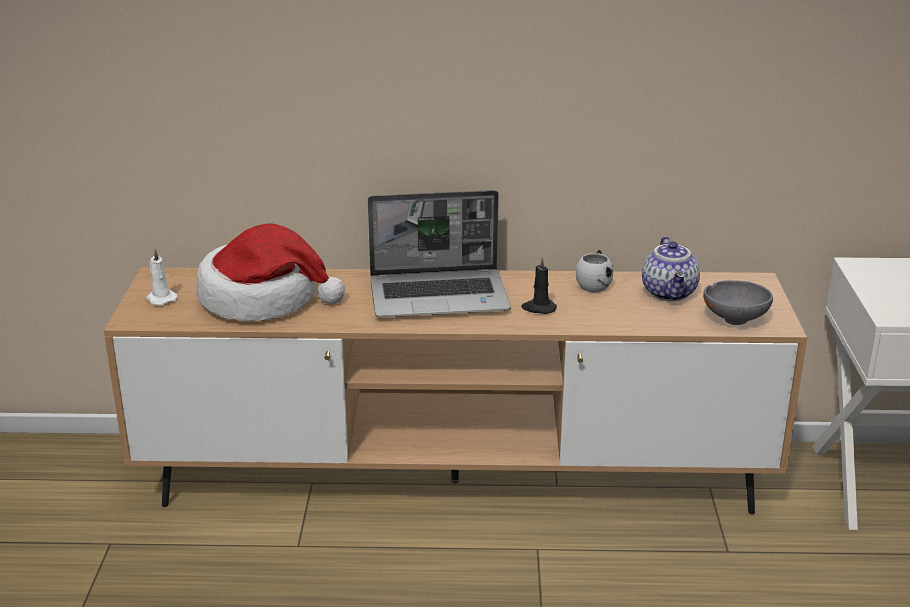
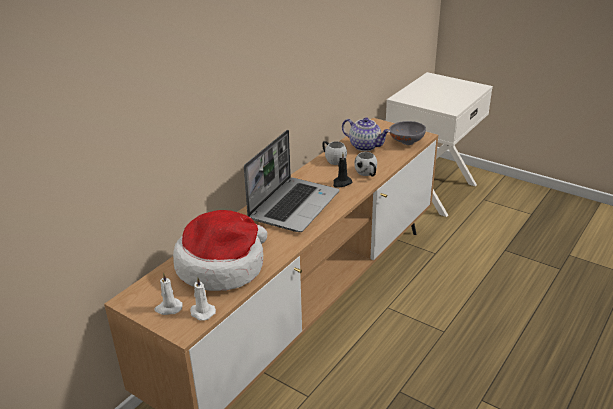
camera: 55 degrees left, 5 degrees up
(169, 317) = (201, 312): none -> white candle
(590, 318) = (367, 174): none -> white mug

